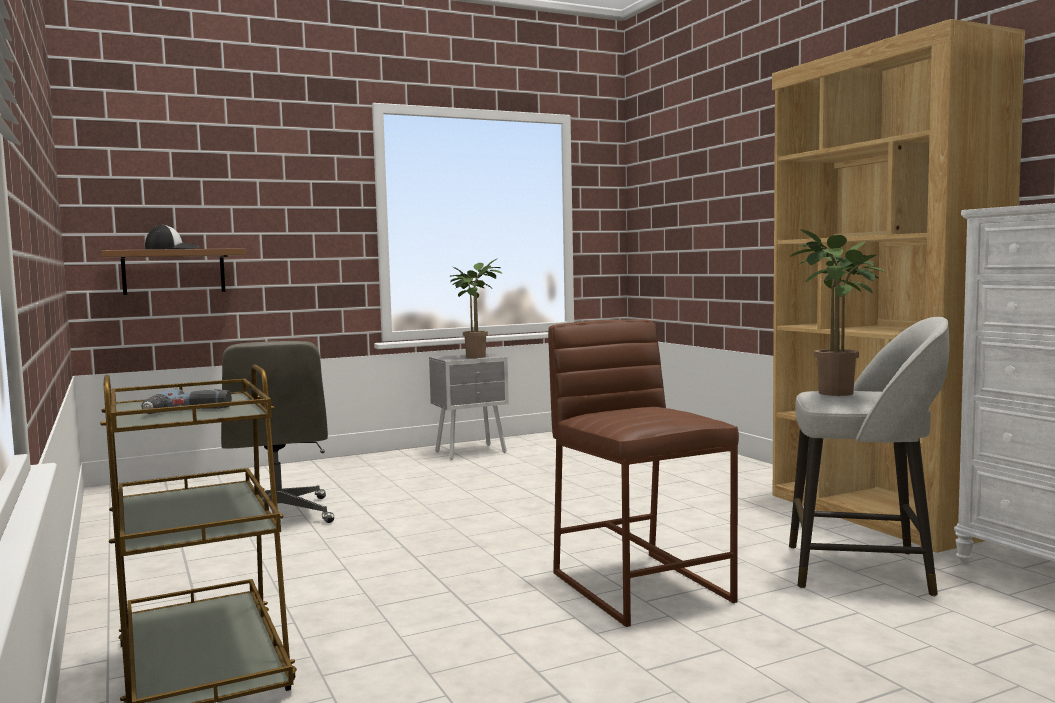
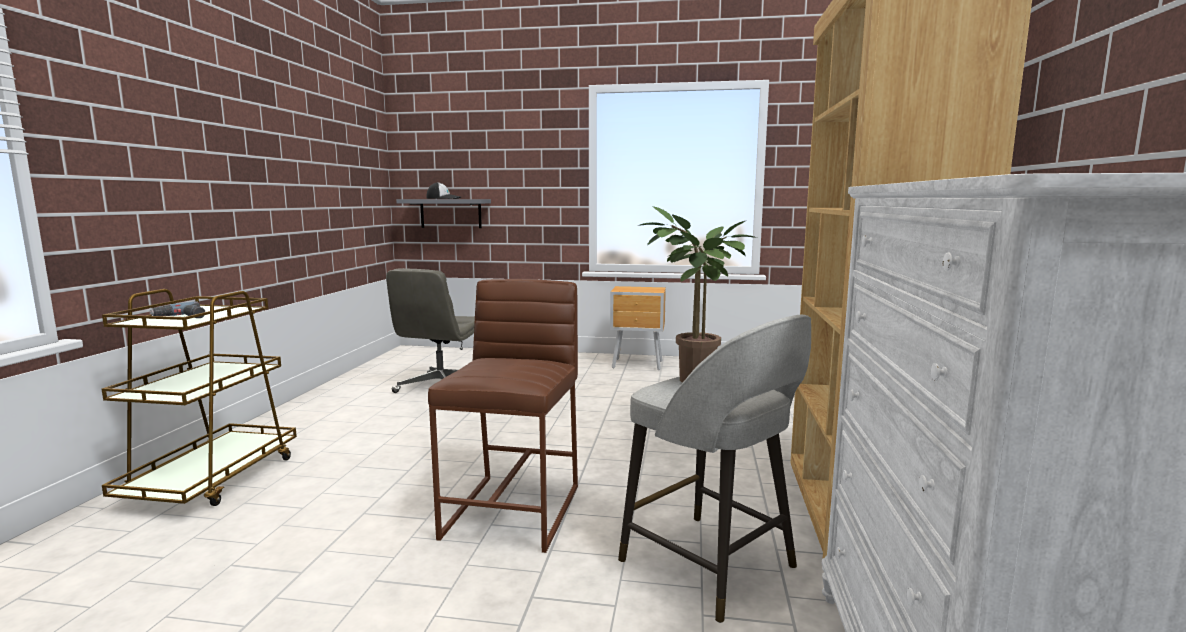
camera: 35 degrees right, 5 degrees up
(174, 271) = (450, 213): brown shelf -> grey shelf
(472, 452) = (638, 365): grey nightstand -> brown nightstand
(476, 356) = (643, 290): potted plant -> none

